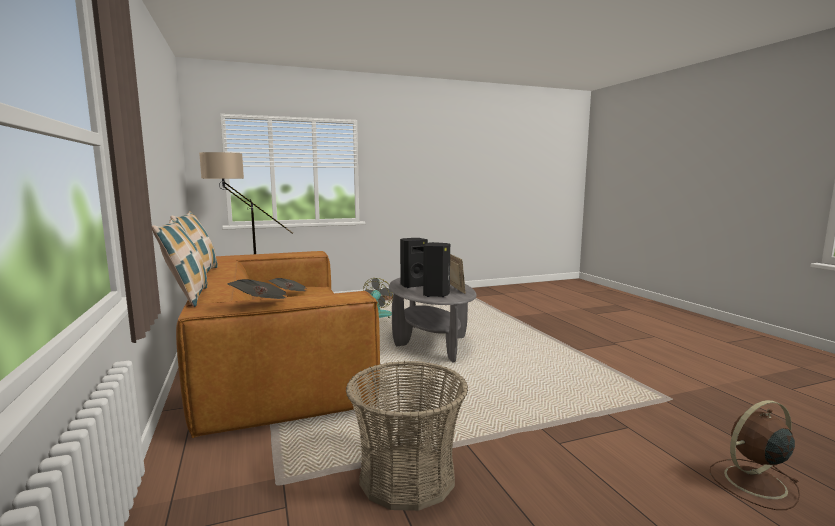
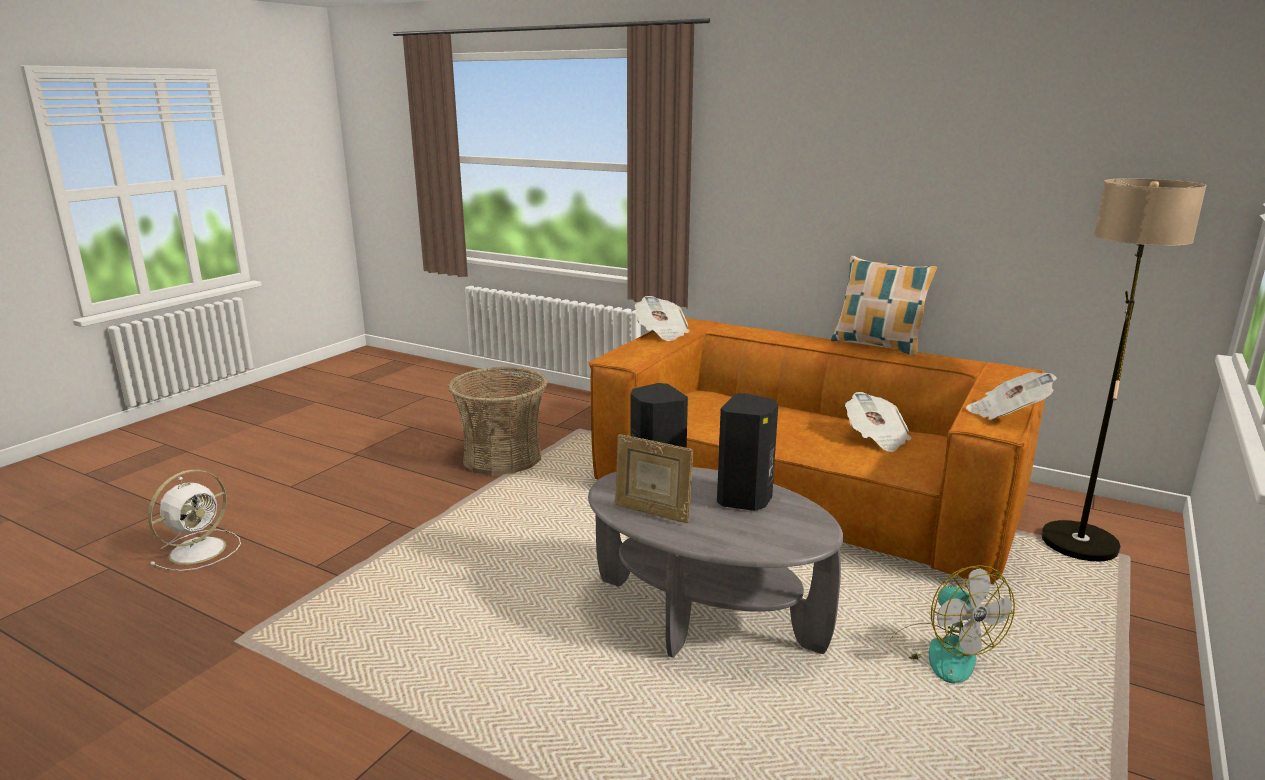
camera: 140 degrees right, 10 degrees up
(187, 297) = (749, 326): pillow -> none
(294, 253) = (1006, 414): none -> newspaper
(753, 482) = (200, 549): brown fan -> white fan

